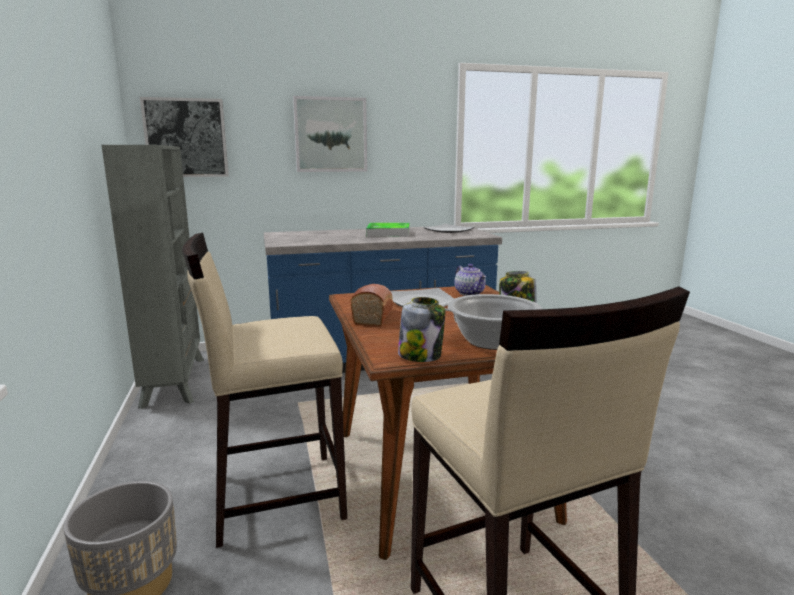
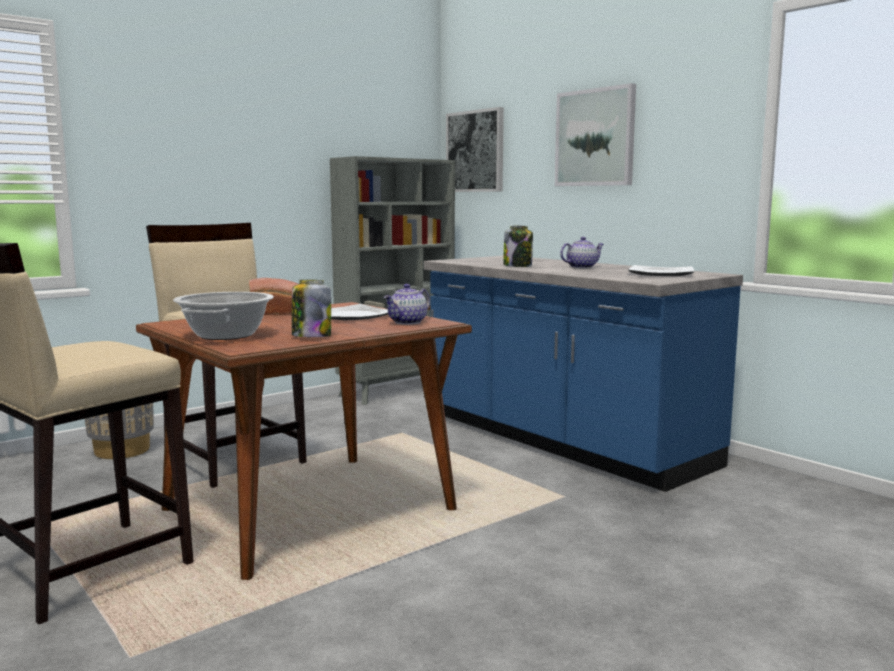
camera: 65 degrees right, 5 degrees down
(388, 233) = (581, 267): tray -> teapot
(420, 355) = (174, 326): jar -> jar (518, 266)

